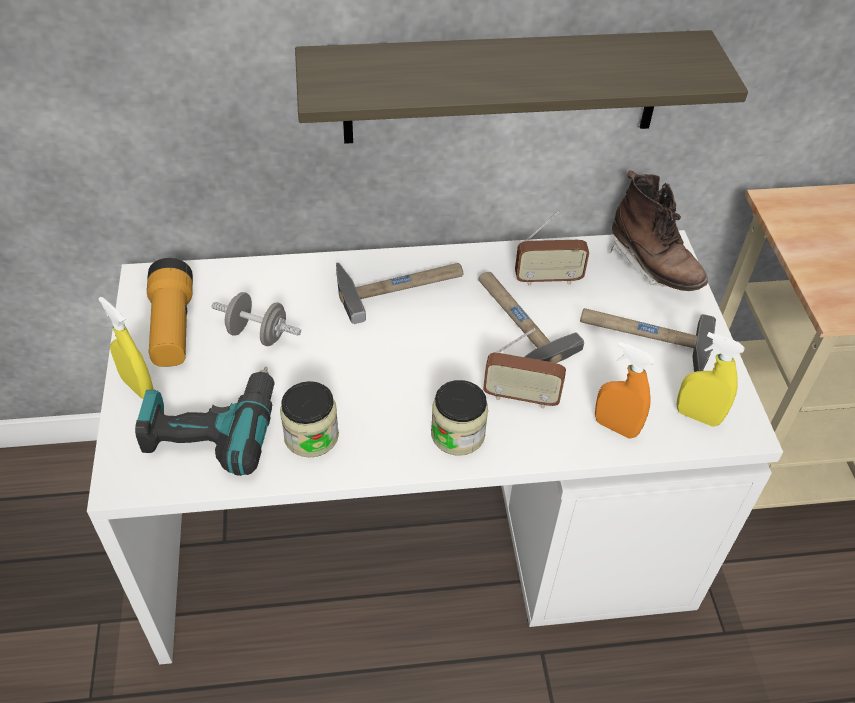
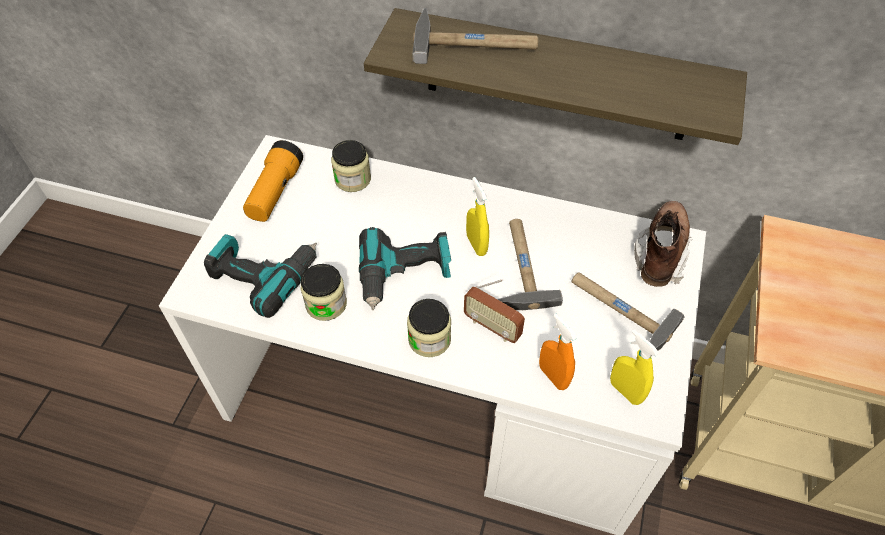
camera: 25 degrees right, 5 degrees up
(137, 386) = (231, 228): yellow spray bottle -> yellow spray bottle (476, 245)
(258, 334) = (329, 215): grey dumbbell -> none
(264, 285) = (352, 179): none -> jar
(389, 373) = (405, 275): none -> power drill
(400, 285) = (449, 209): hammer -> hammer (475, 43)
(548, 279) = (566, 239): radio -> none
(653, 266) = (660, 254): brown boot -> brown boot turned 150 degrees counterclockwise

